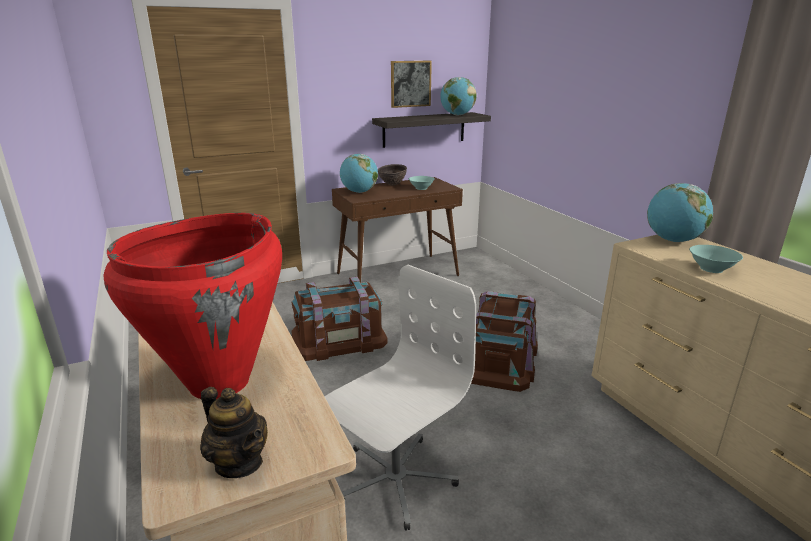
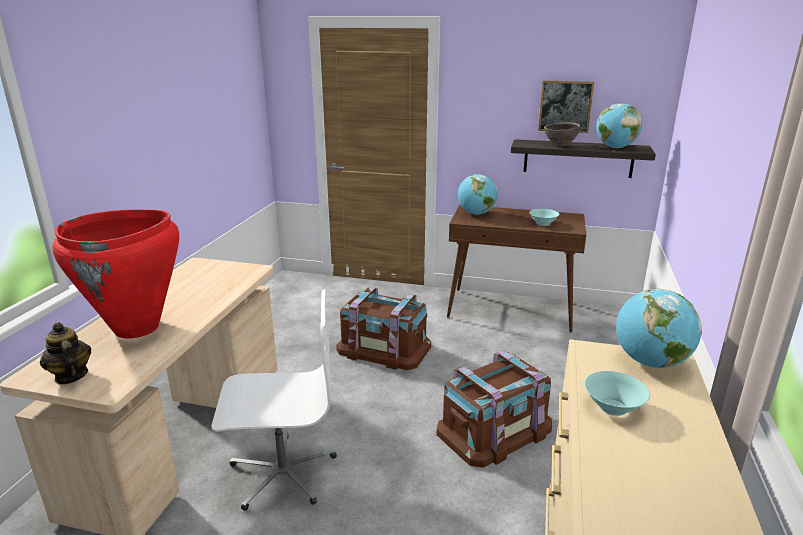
camera: 40 degrees right, 0 degrees up
(239, 462) = (71, 376): teapot -> teapot turned 150 degrees clockwise
(392, 185) = (521, 213): brown bowl -> brown bowl (560, 145)

